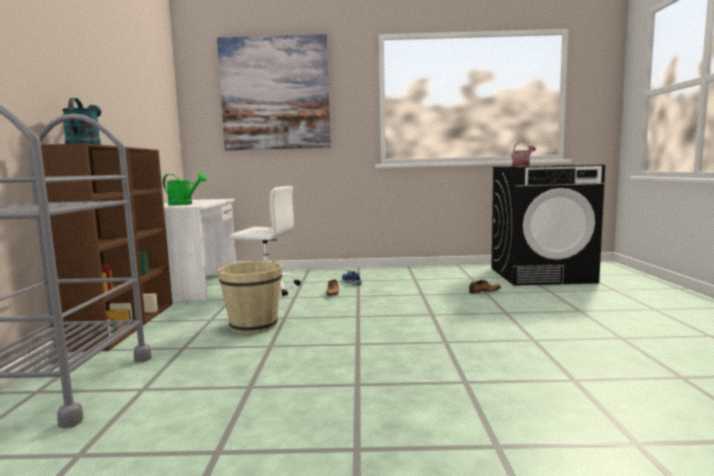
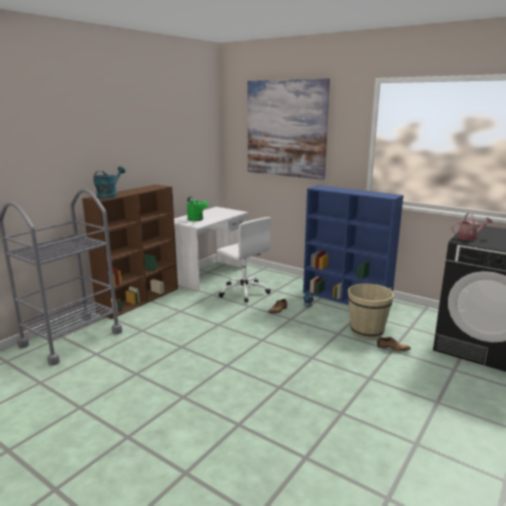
camera: 35 degrees right, 10 degrees up
(254, 325) = (194, 325): beige bucket -> beige bucket (367, 330)
(384, 273) = (346, 299): none -> blue bookcase

